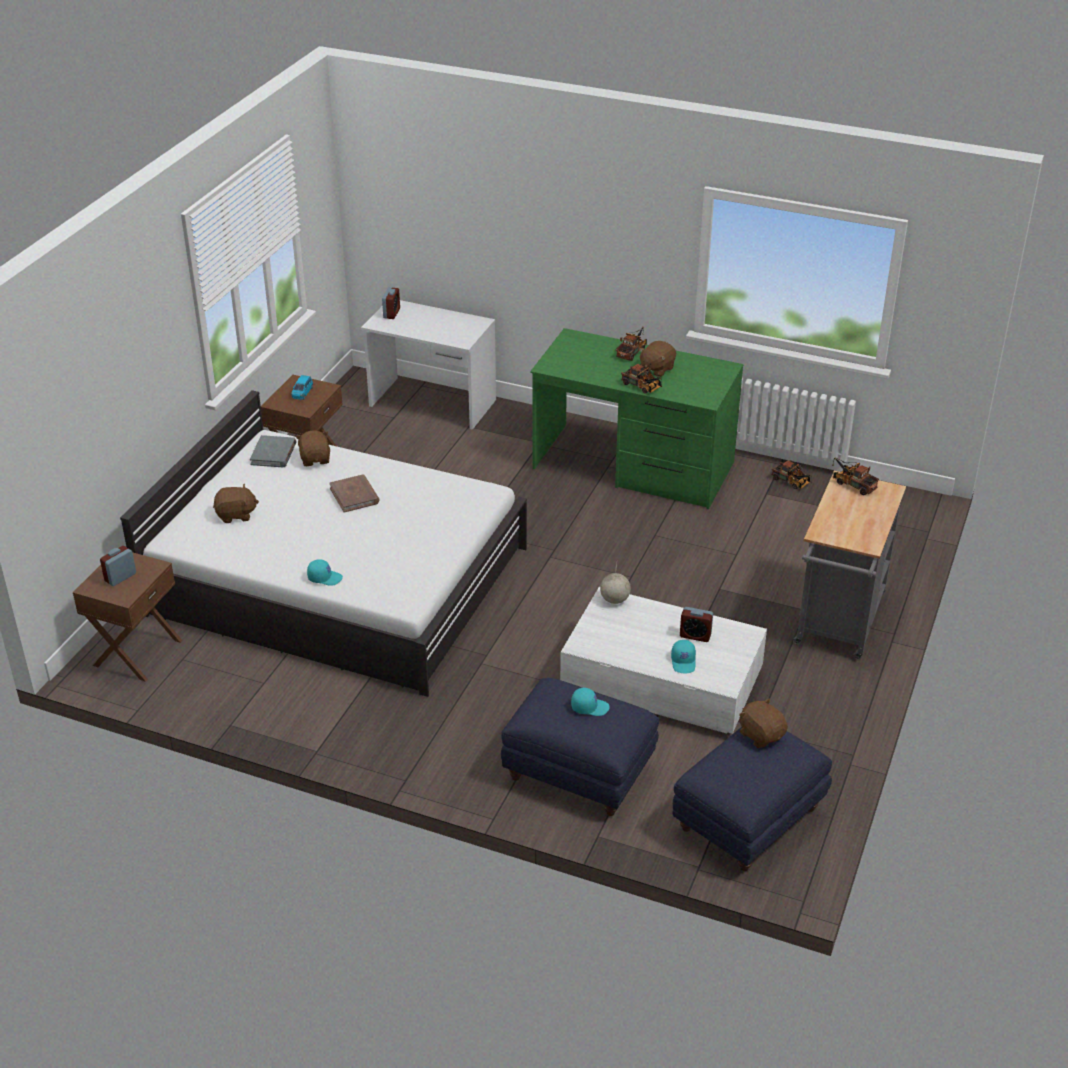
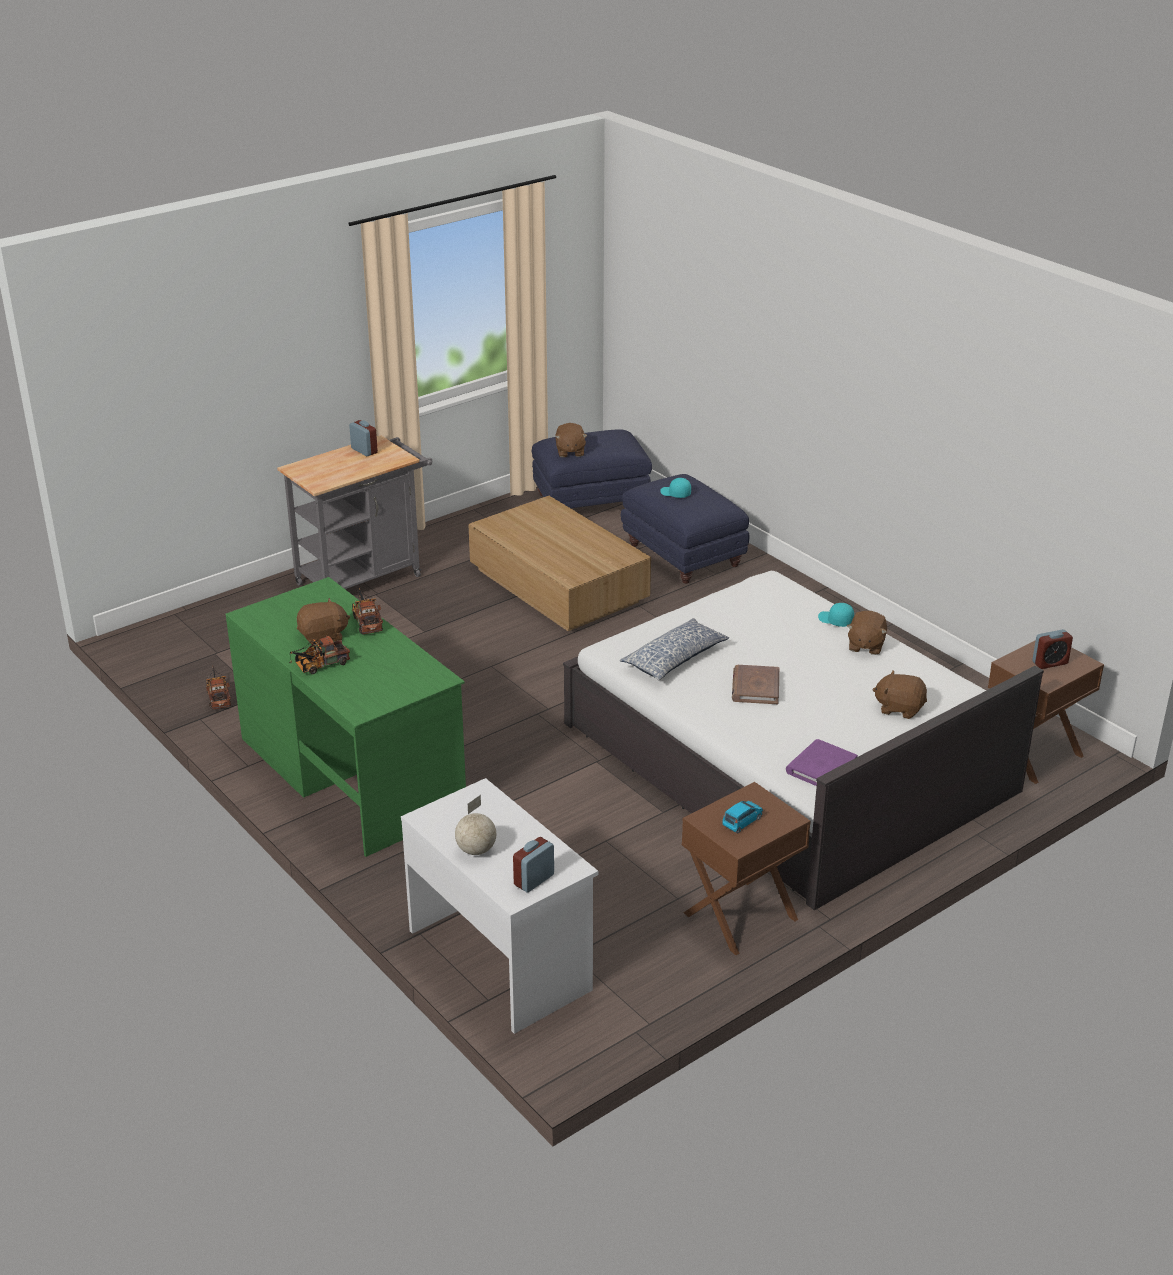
camera: 150 degrees left, 5 degrees down
(273, 454) = (821, 767): grey book -> purple book
(315, 459) = (773, 744): brown plush toy -> brown plush toy (865, 645)
(431, 500) = (675, 659): none -> pillow
(614, 600) = (567, 575): globe -> globe (477, 850)
(662, 682) = (558, 585): white coffee table -> brown coffee table
(684, 662) = (561, 523): turquoise cap -> none
(695, 635) = (530, 535): alarm clock -> alarm clock (364, 451)
(852, 484) = (317, 480): toy truck -> none

